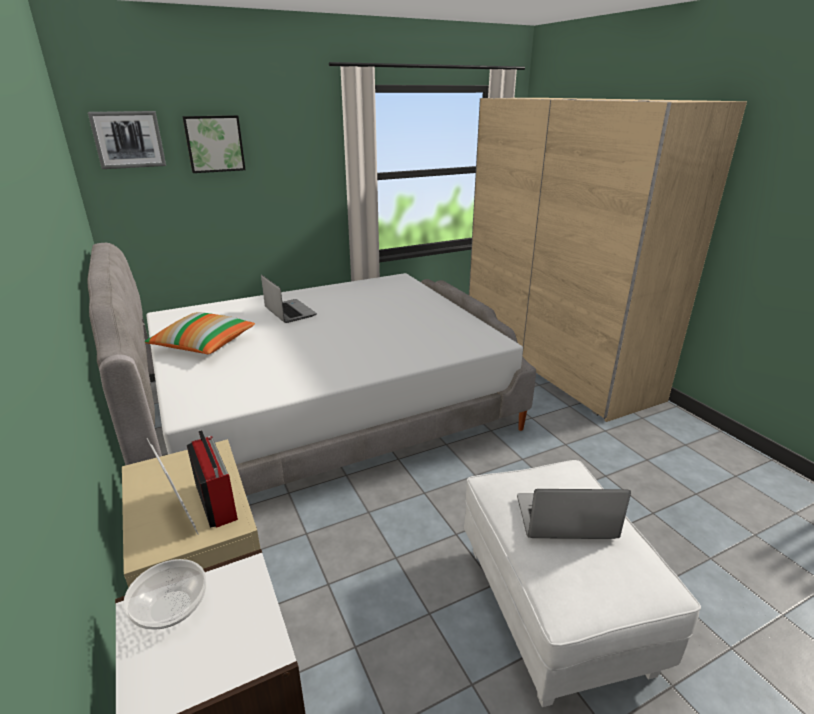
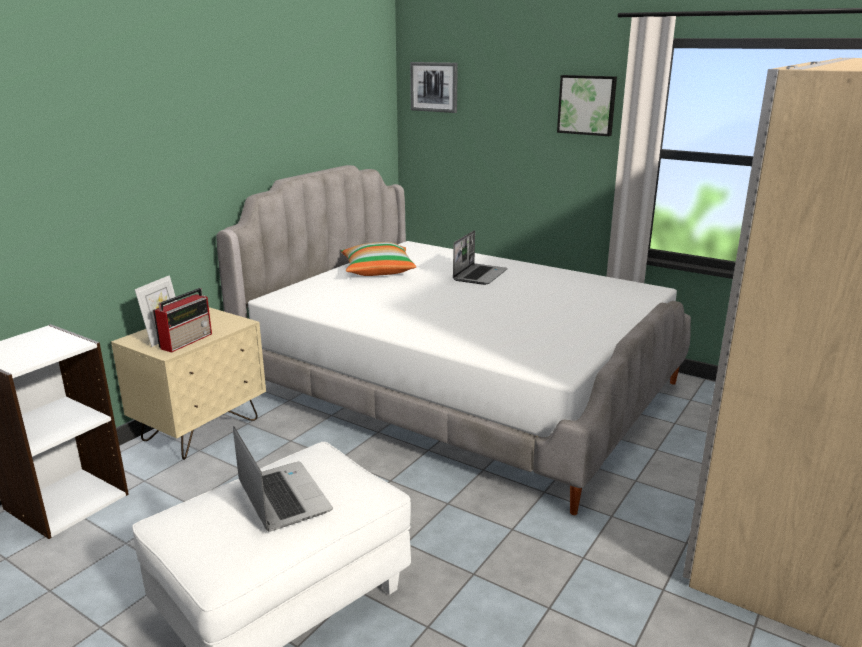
camera: 60 degrees right, 5 degrees down
(172, 607) = (46, 336): bowl -> none
(214, 144) = (499, 96): picture -> picture (587, 105)

